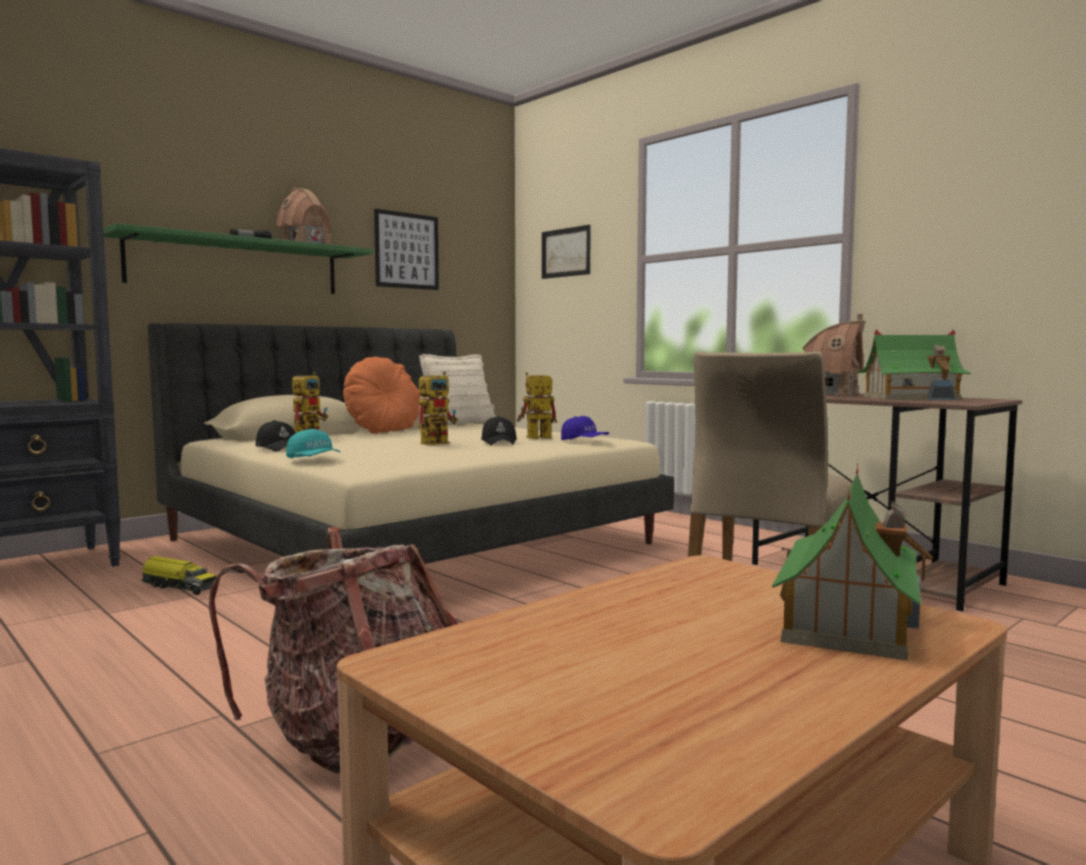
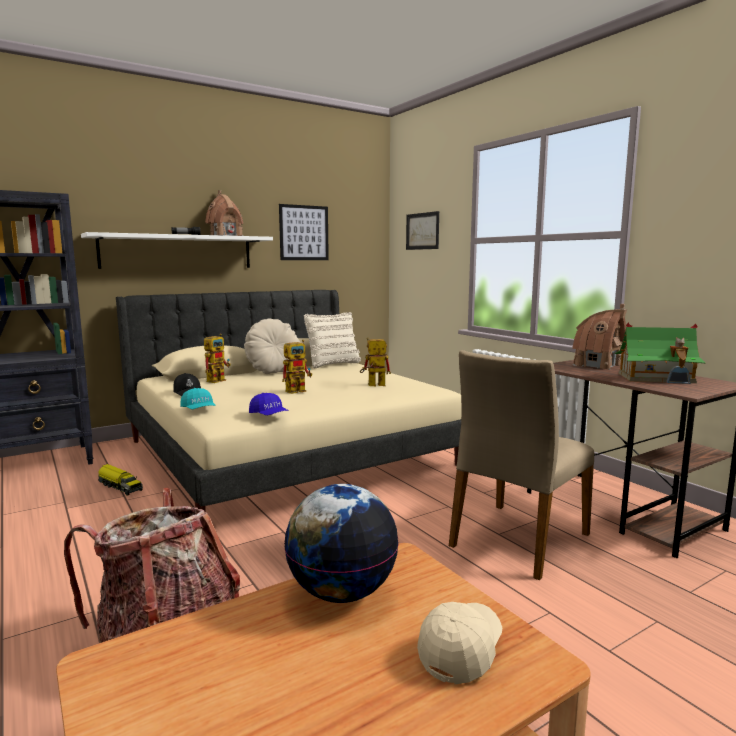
camera: 10 degrees right, 5 degrees up
(236, 266) = (178, 252): green shelf -> white shelf
(383, 432) = (274, 372): orange pillow -> beige pillow
(499, 442) = (343, 390): black cap -> none
(584, 441) = (406, 392): blue cap -> blue cap (269, 415)
(658, 592) = (341, 592): none -> globe
(847, 621) = (461, 650): toy house -> beige cap

